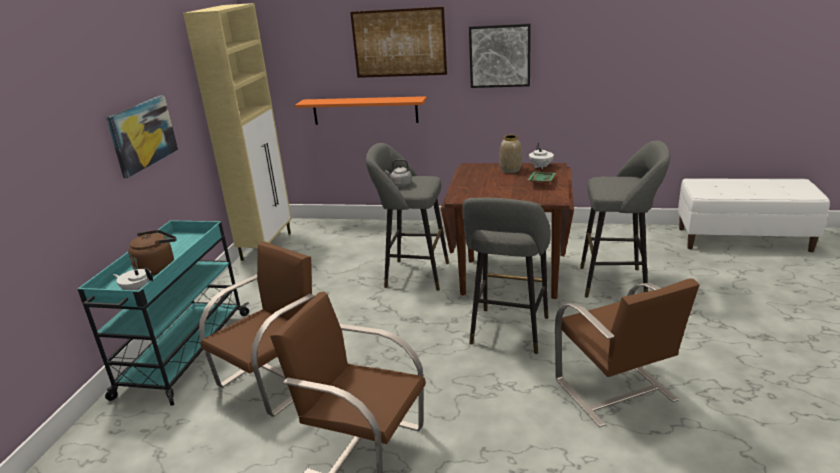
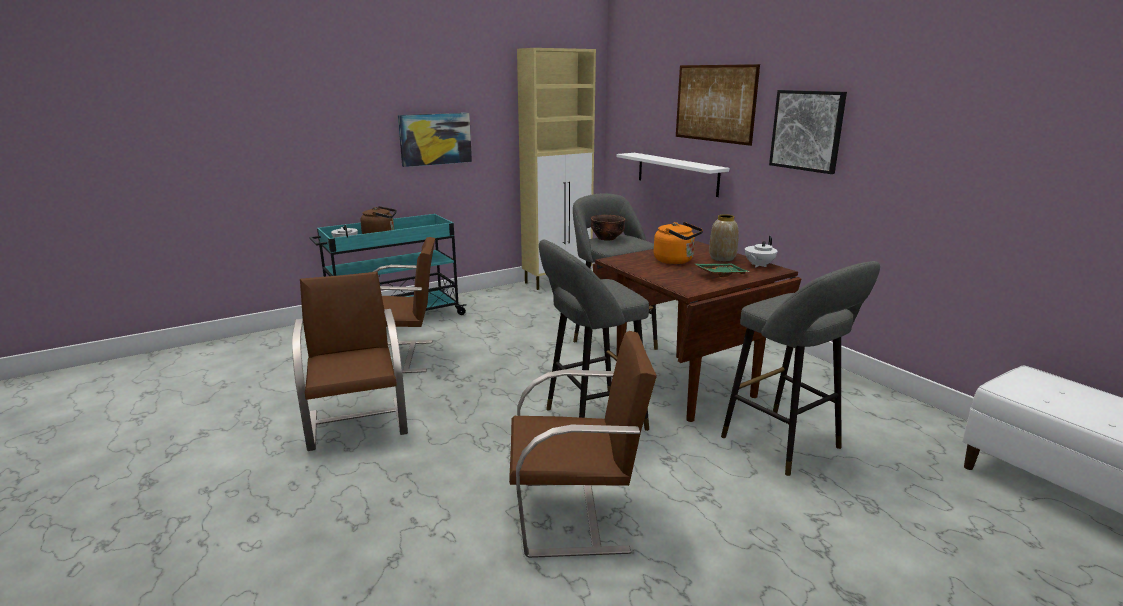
camera: 45 degrees right, 5 degrees down
(364, 110) = (677, 173): orange shelf -> white shelf
(400, 184) = (607, 238): grey kettle -> brown bowl
(493, 183) = (676, 261): none -> orange kettle
(615, 391) = (576, 515): brown chair -> brown chair turned 120 degrees counterclockwise

